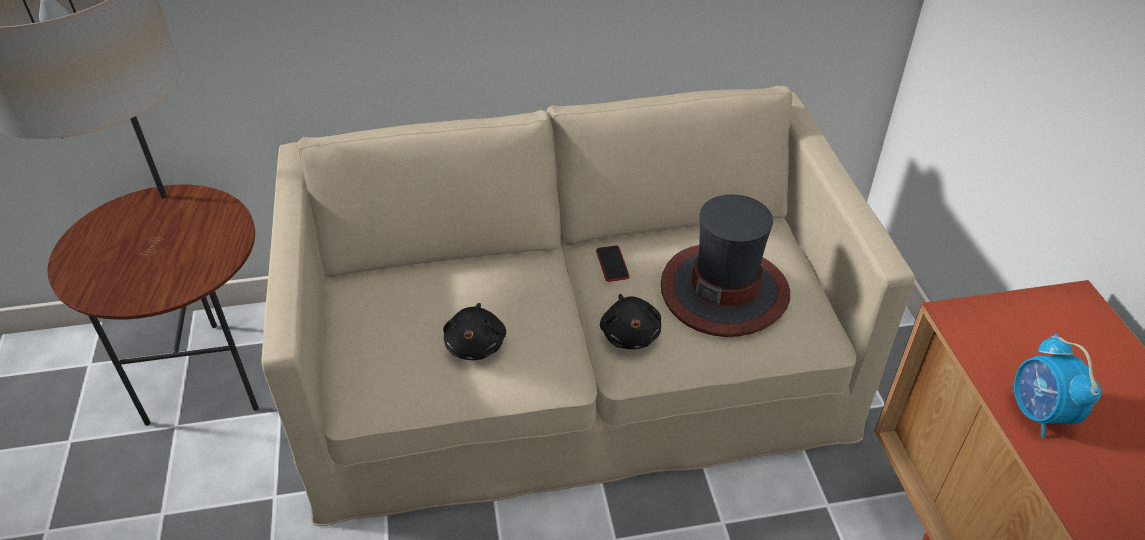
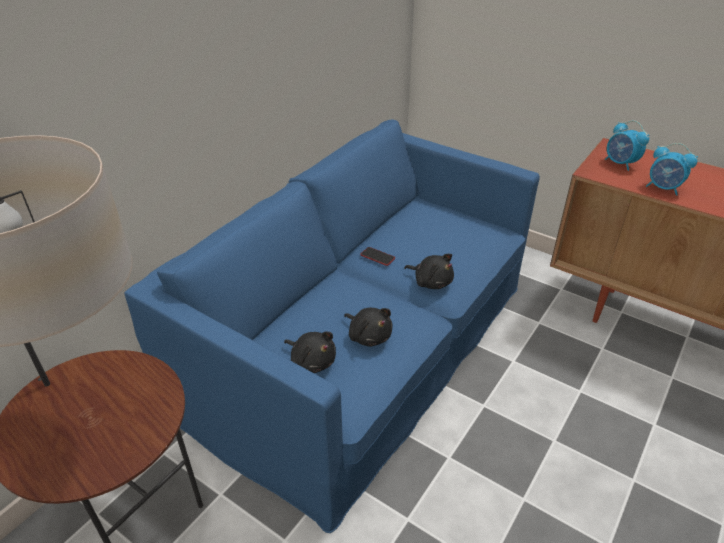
camera: 45 degrees left, 5 degrees down
(391, 330) = (312, 361): none -> black plush toy
(572, 369) = (361, 345): beige sofa -> blue sofa
(724, 290) = (443, 237): hat -> none
(1036, 334) = (620, 164): none -> alarm clock

